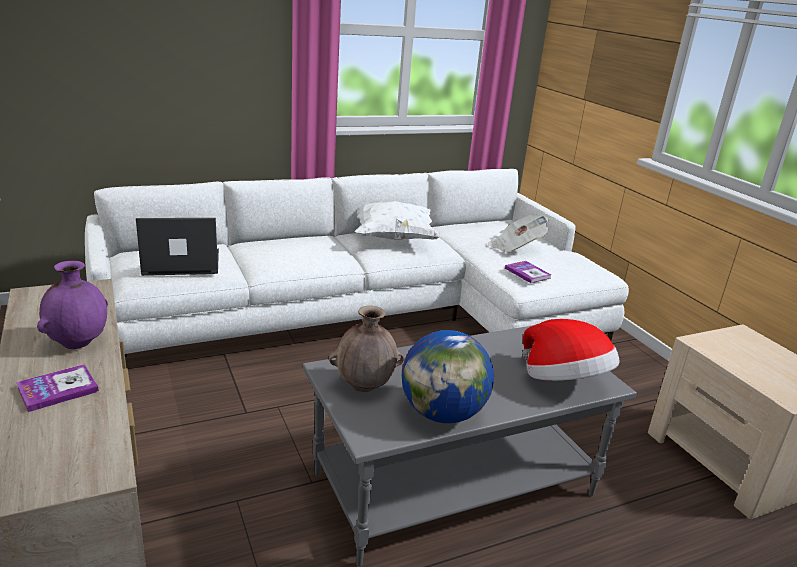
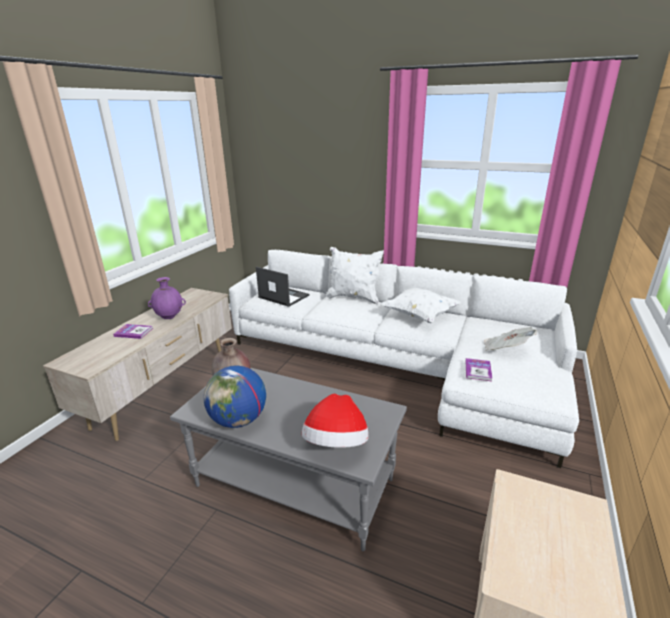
camera: 50 degrees right, 0 degrees up
(281, 239) = (353, 297): none -> white pillow

